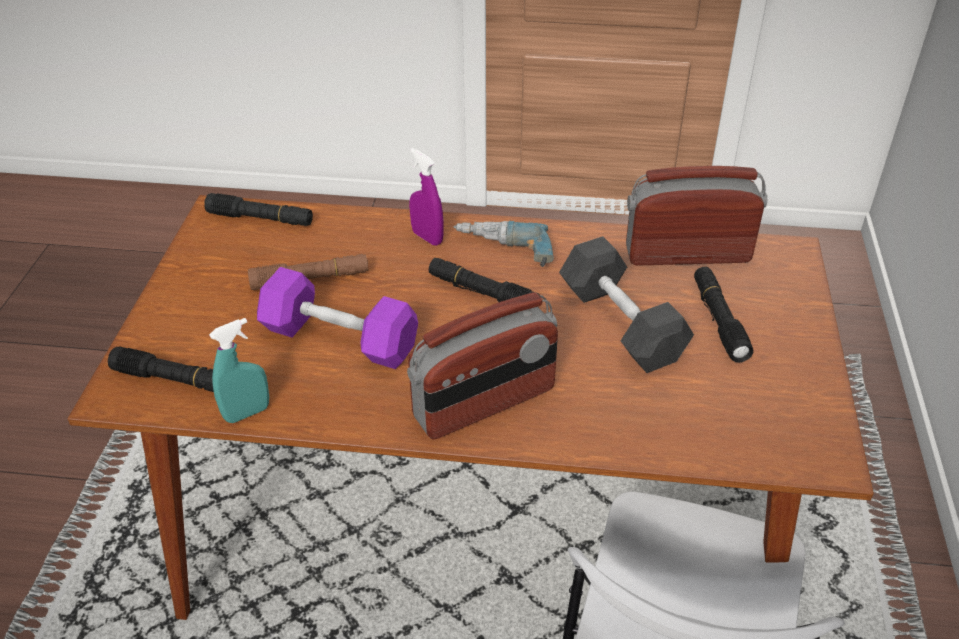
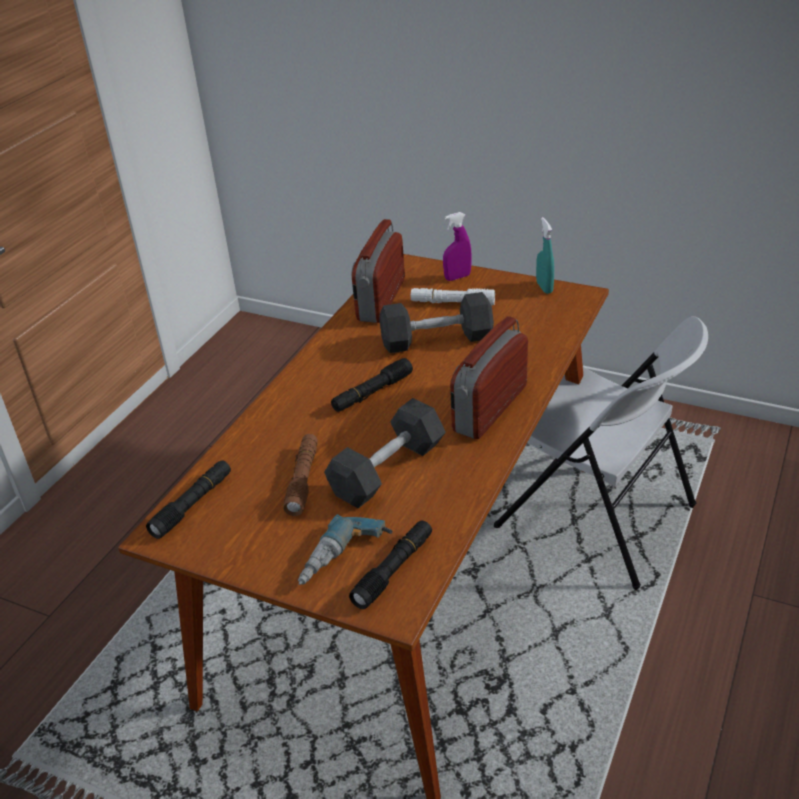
camera: 70 degrees left, 5 degrees down
(247, 413) = (451, 527): turquoise spray bottle -> turquoise spray bottle (544, 287)
(340, 339) = (387, 470): purple dumbbell -> grey dumbbell
(427, 237) = (287, 410): purple spray bottle -> purple spray bottle (457, 277)
(485, 404) = (489, 408): radio -> radio turned 135 degrees counterclockwise
(502, 252) = (329, 376): power drill -> power drill (345, 561)
(719, 320) = (452, 303): black flashlight -> white flashlight

